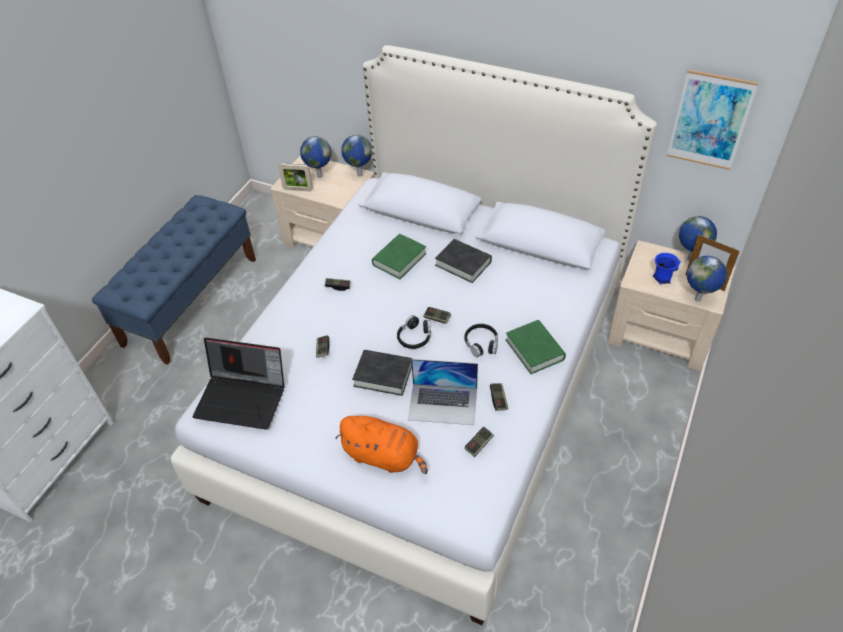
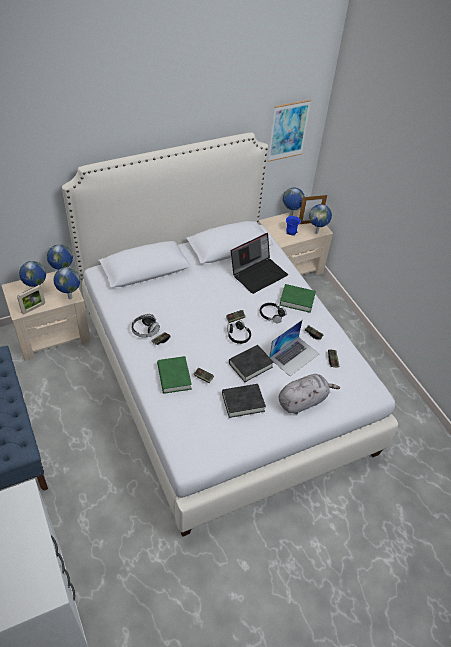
camera: 55 degrees left, 0 degrees up
(243, 398) = (199, 435): laptop -> laptop (258, 273)
(337, 199) = (69, 297): none -> globe
(338, 267) = (145, 330): none -> headphones
(384, 456) = (303, 401): orange plush toy -> grey plush toy
(399, 259) = (173, 303): green book -> green book (174, 377)
(463, 263) = (208, 282): black book -> black book (243, 402)

